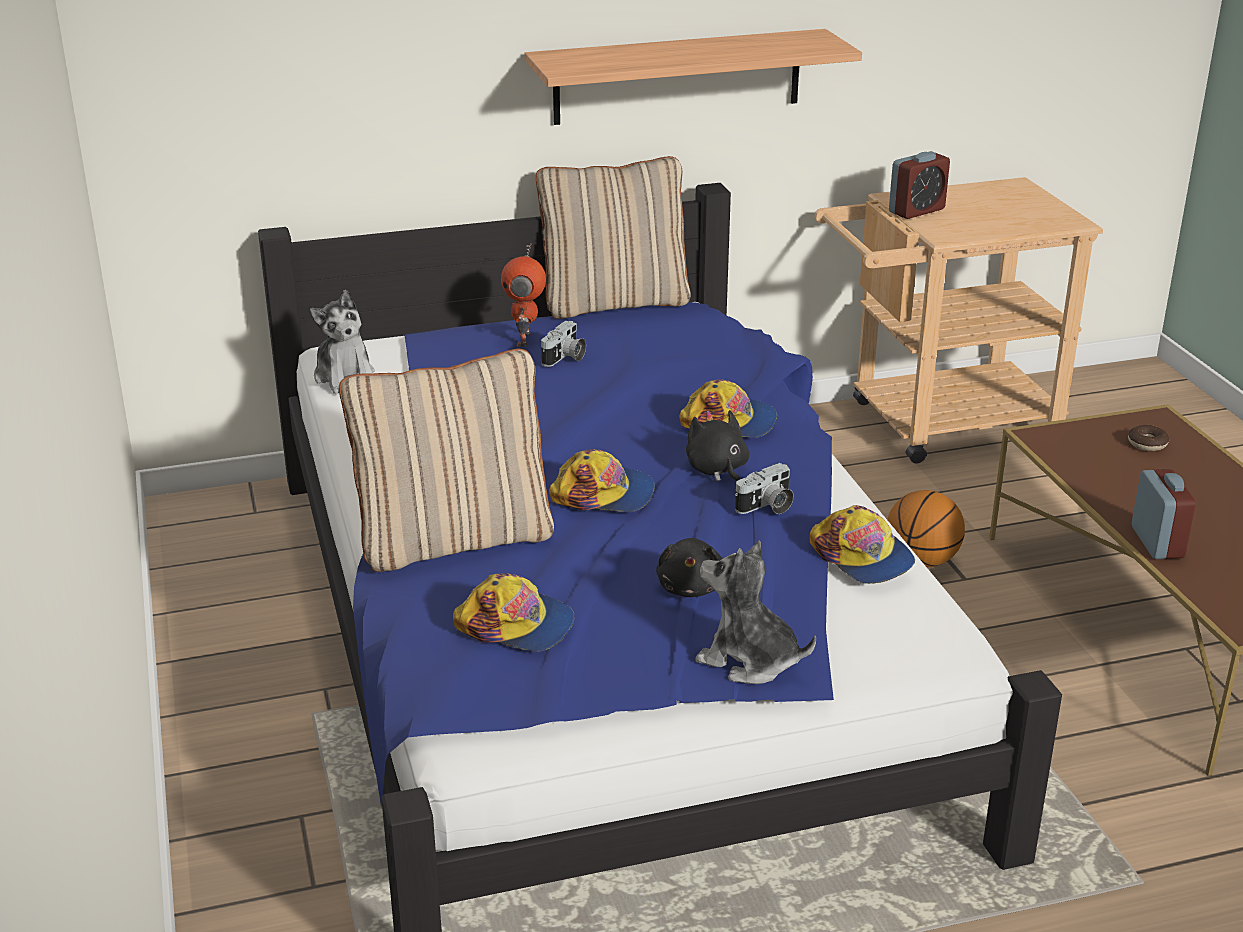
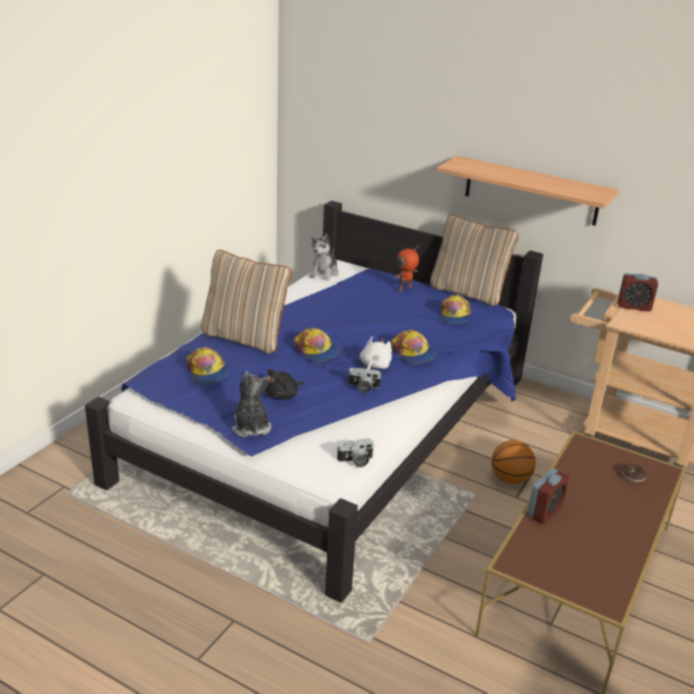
camera: 45 degrees right, 0 degrees up
(565, 358) = (404, 302): camera -> camera (355, 461)
(717, 470) = (374, 366): black plush toy -> white plush toy
(862, 557) = (362, 423): cap -> cap (454, 315)

